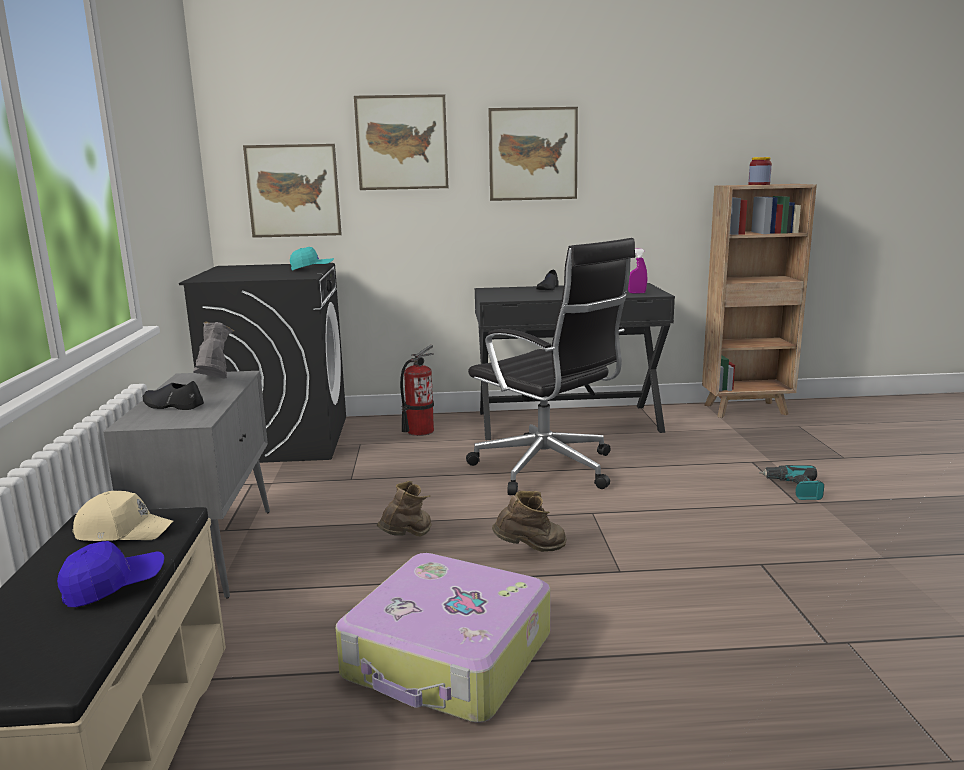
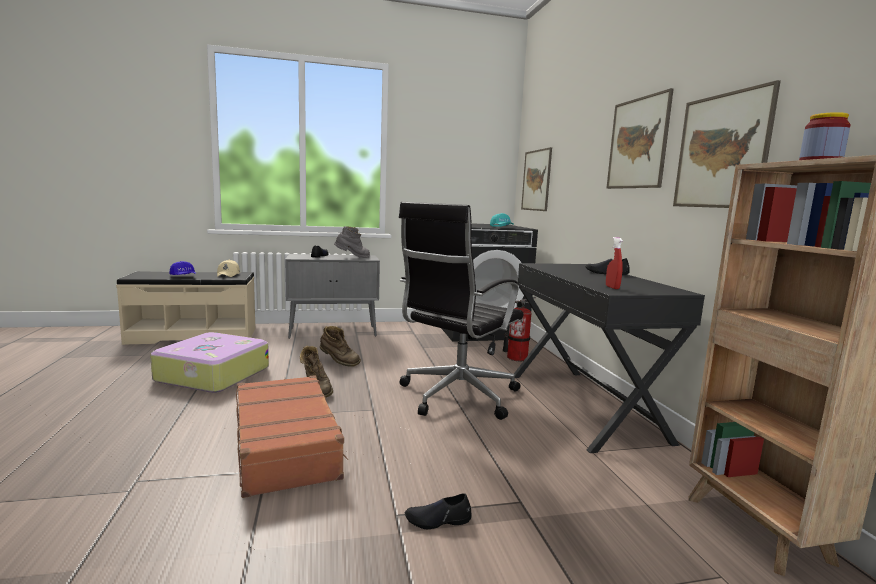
camera: 80 degrees right, 5 degrees down
(402, 142) = (575, 143): picture -> picture (721, 151)
(637, 293) = (612, 287): purple spray bottle -> red spray bottle
(702, 557) = (287, 445): none -> brown suitcase
(794, 489) = (438, 520): power drill -> black shoe

